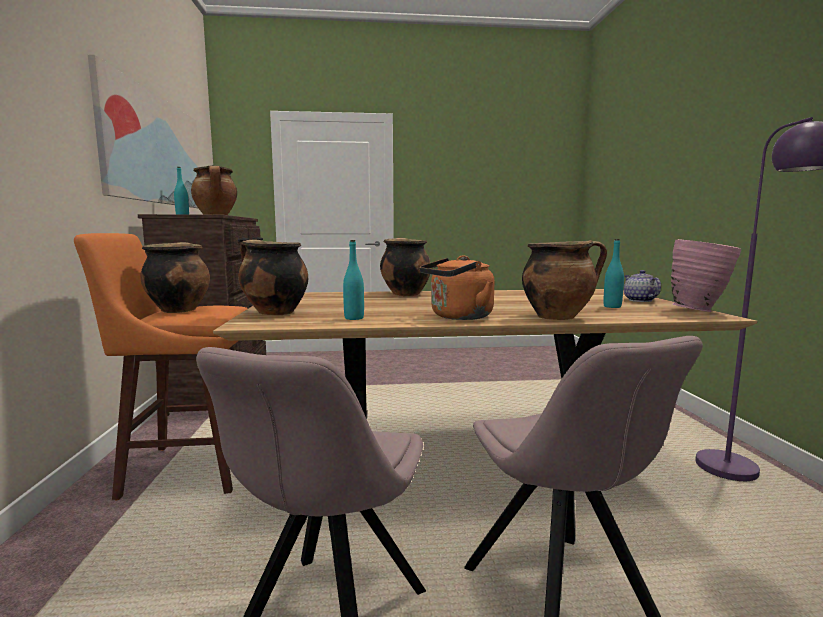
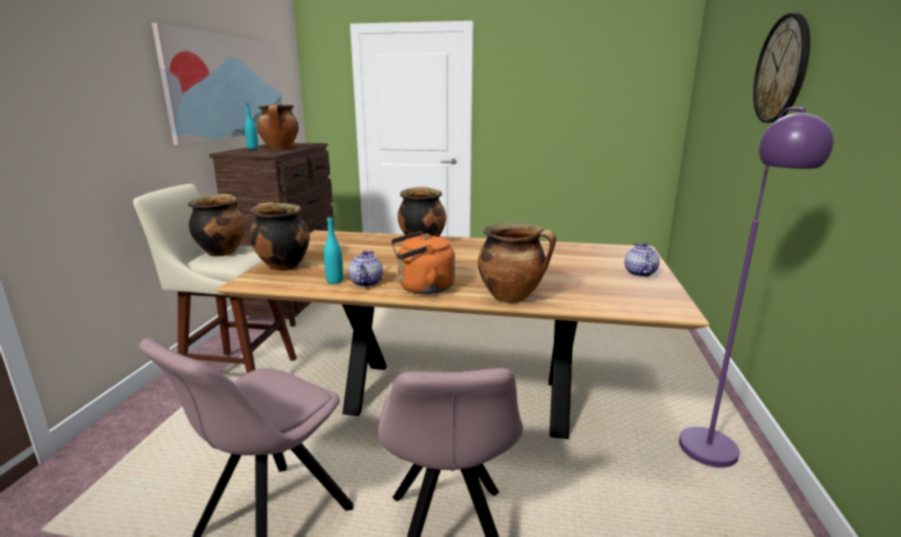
camera: 15 degrees right, 10 degrees up
(188, 469) = (238, 375): orange stool -> beige stool
(390, 317) = (365, 282): none -> teapot
(612, 306) = (592, 283): turquoise bottle -> none
(699, 310) = (674, 299): pink vase -> none
(703, 132) = (782, 70): none -> wall clock

